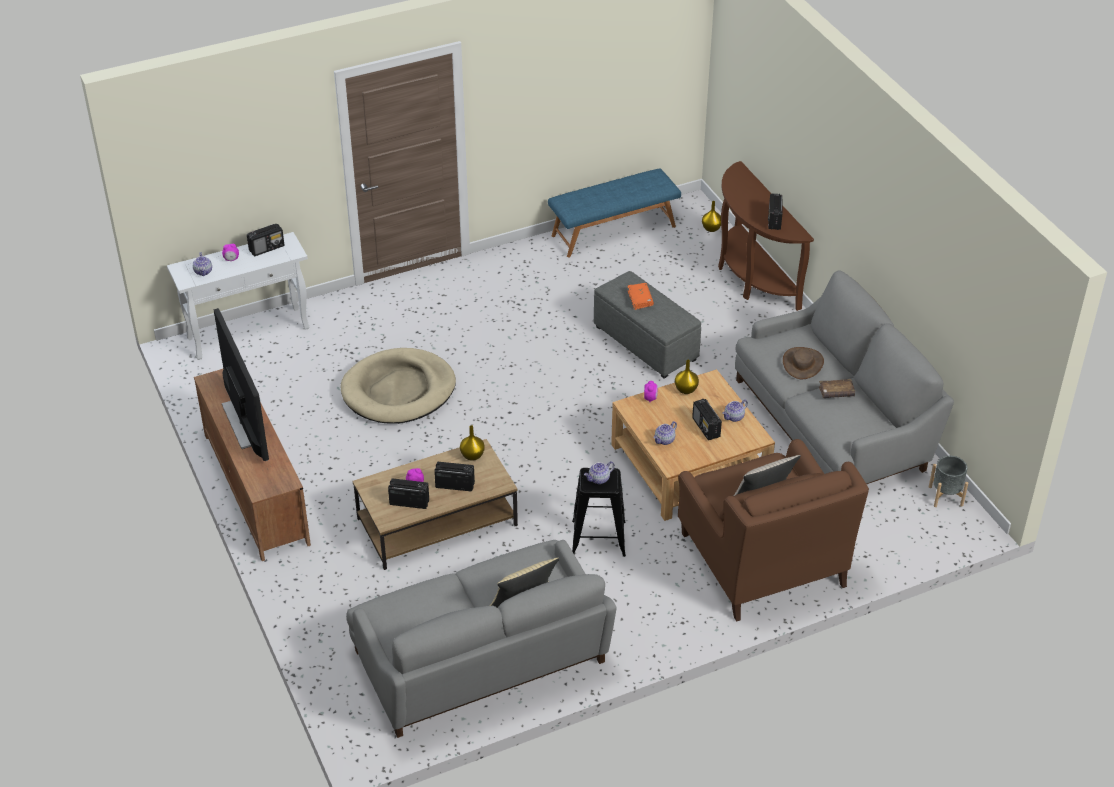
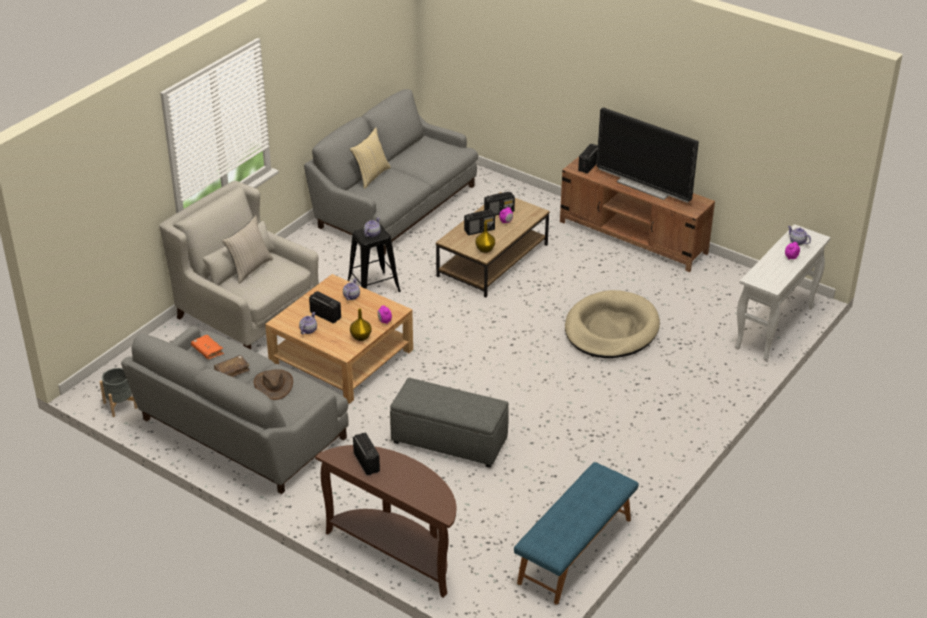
camera: 150 degrees right, 5 degrees down
(267, 248) = (777, 274): radio -> radio (588, 166)
(640, 299) = (458, 402): orange book -> orange book (207, 351)
(711, 228) = (478, 597): yellow vase -> none
(762, 559) = (247, 314): brown armchair -> white armchair

